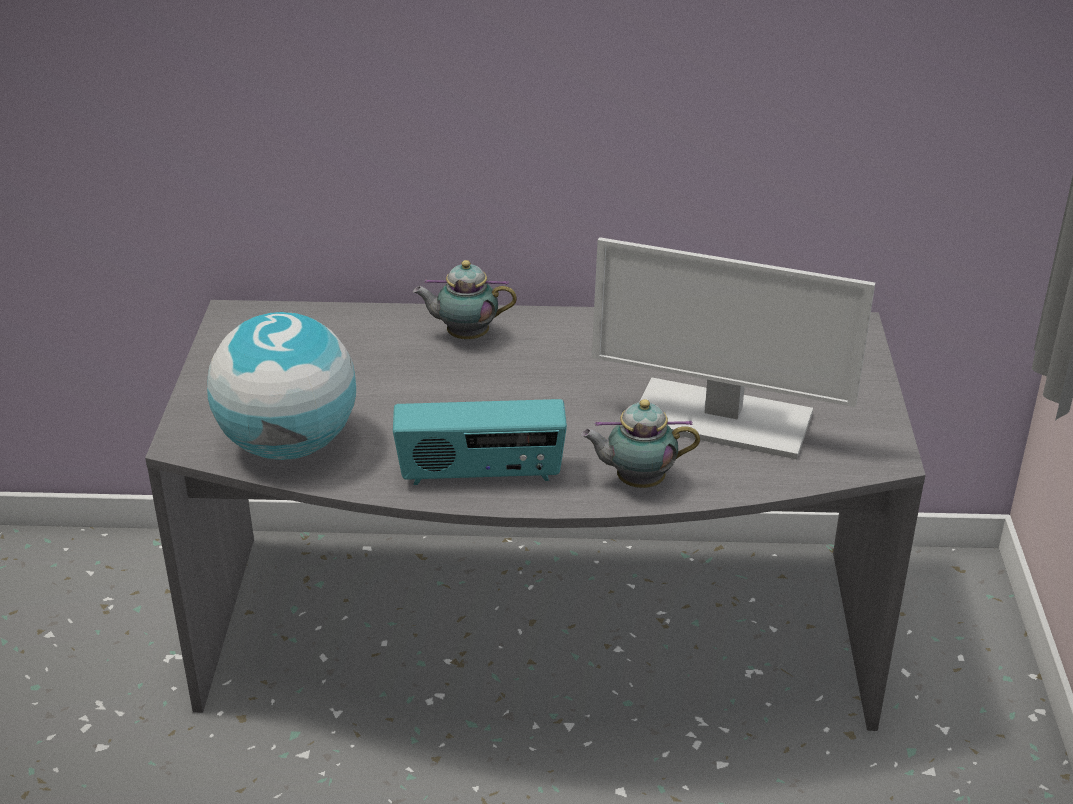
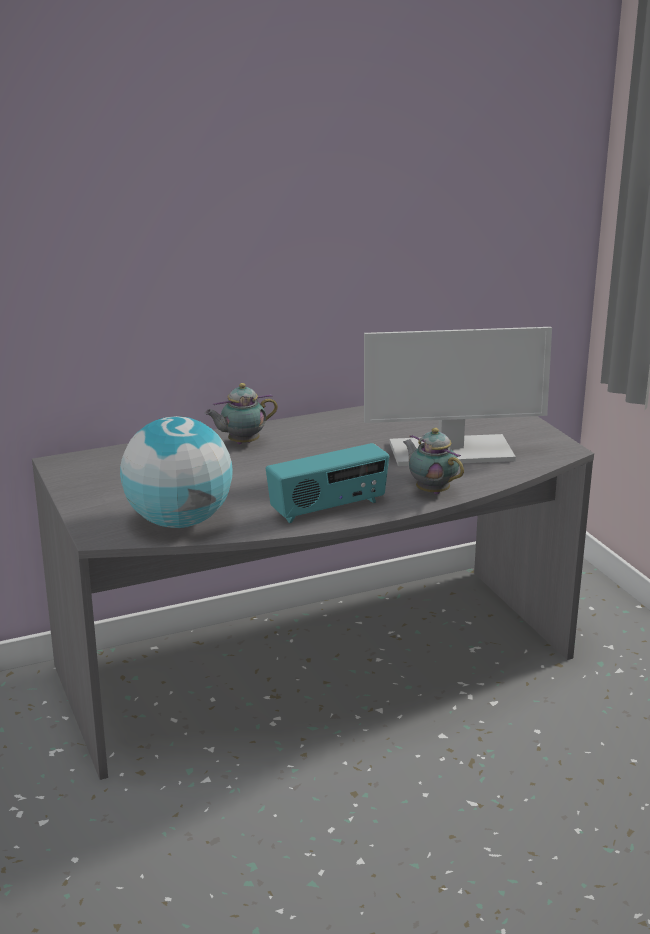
camera: 25 degrees left, 10 degrees down
(636, 481) = (431, 491): teapot -> teapot turned 75 degrees clockwise

